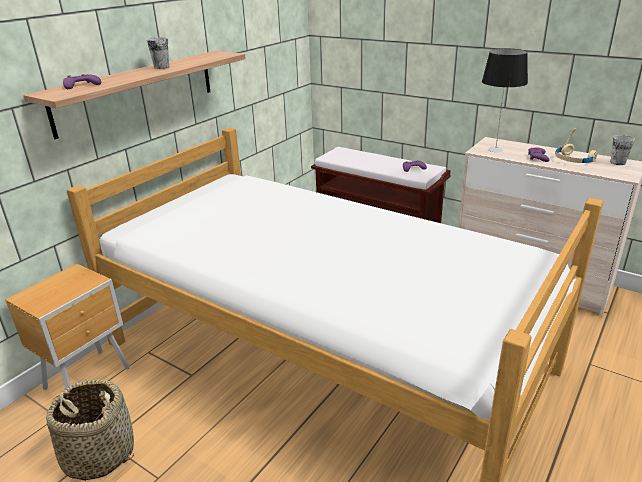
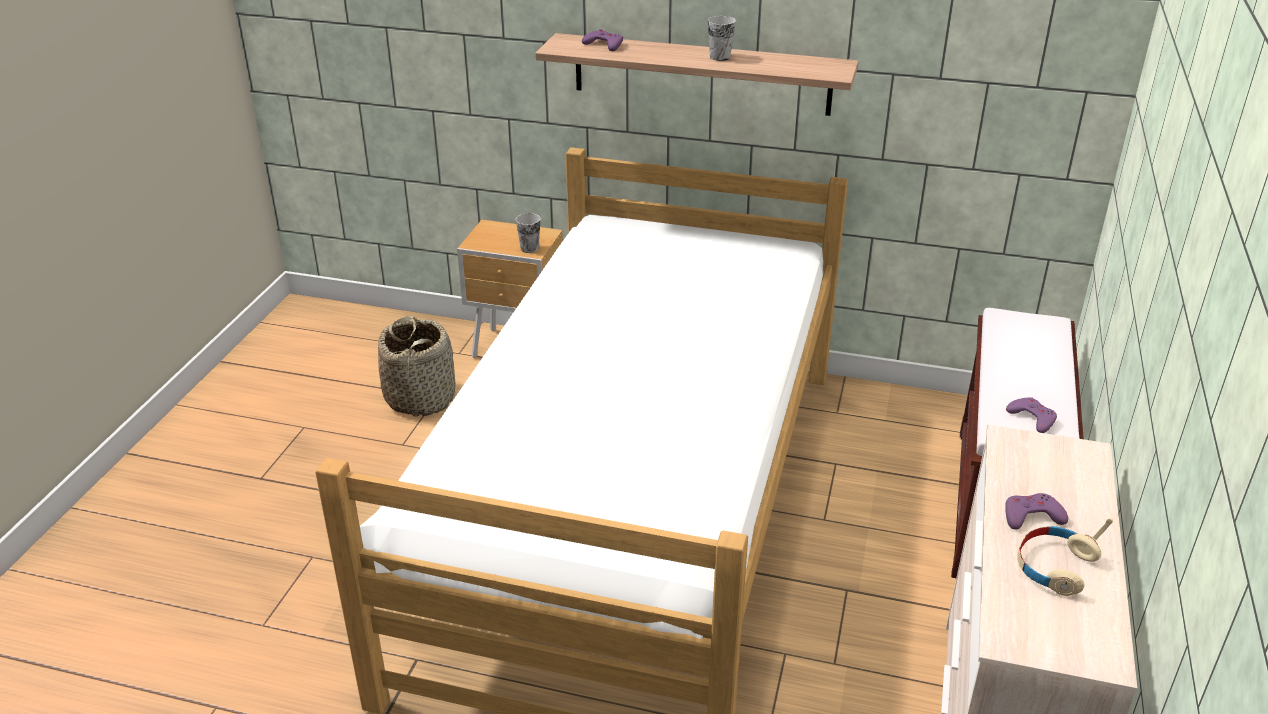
camera: 70 degrees right, 5 degrees up
(495, 150) = (1032, 460): table lamp -> none
(618, 162) = (1090, 635): cup -> cup (529, 248)

